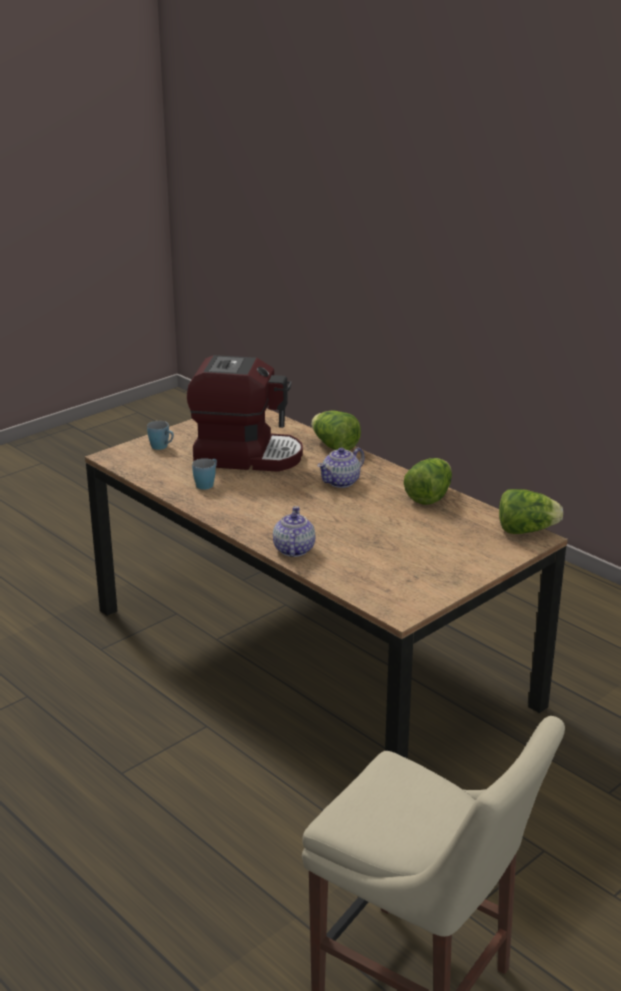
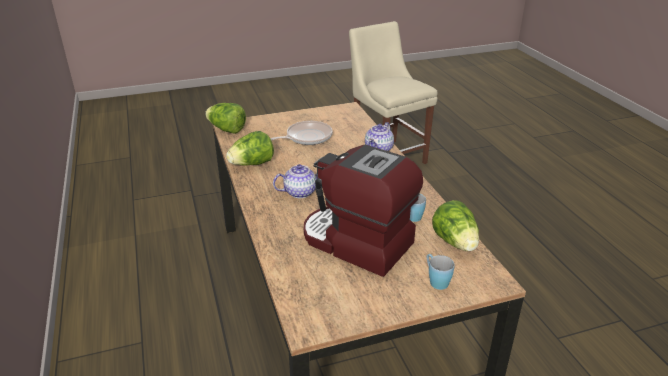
camera: 155 degrees left, 5 degrees up
(334, 446) = (267, 232): lettuce -> lettuce (455, 242)
(407, 545) = (306, 137): none -> frying pan

